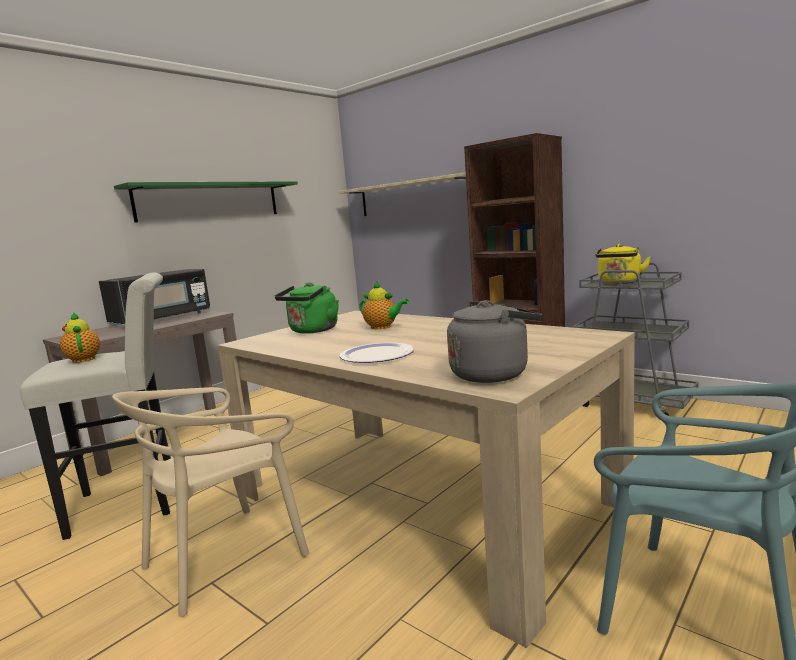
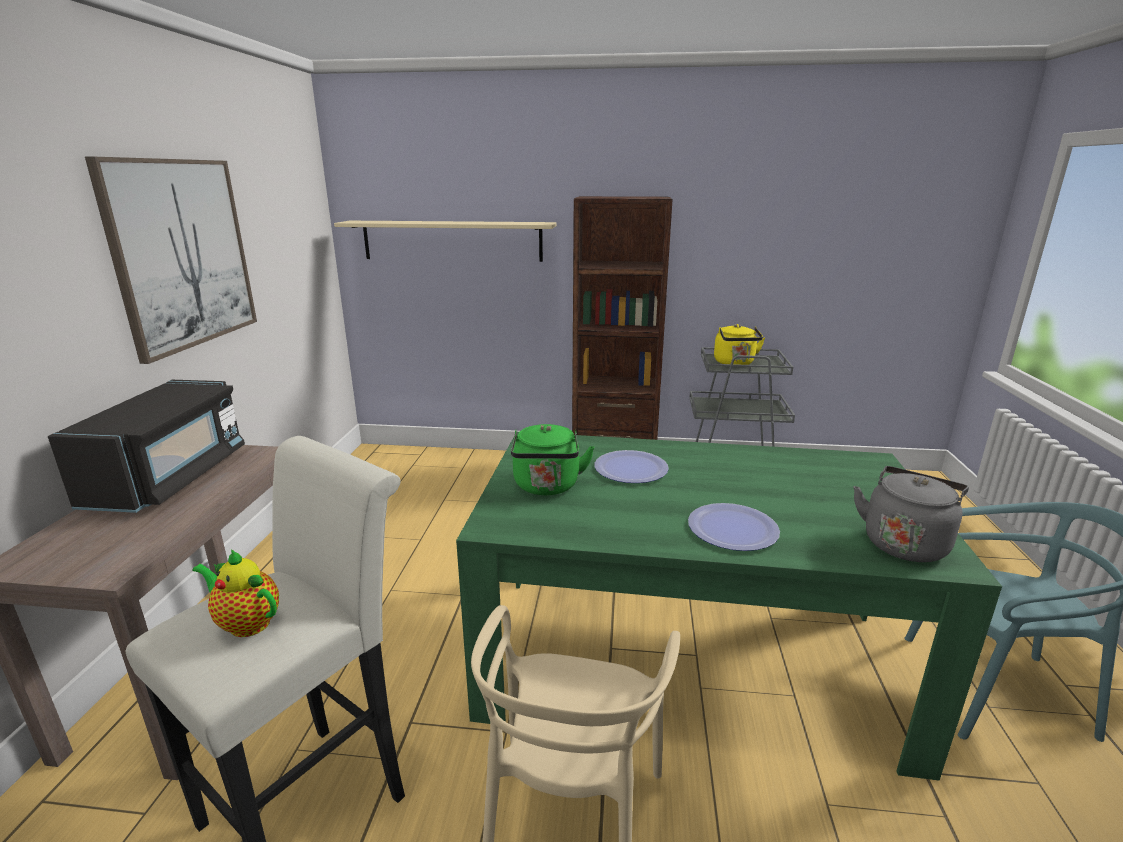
camera: 35 degrees left, 10 degrees up
(210, 201) = (182, 254): green shelf -> picture
(383, 327) = (630, 468): teapot -> plate
(420, 501) = (688, 656): beige dining table -> green dining table

